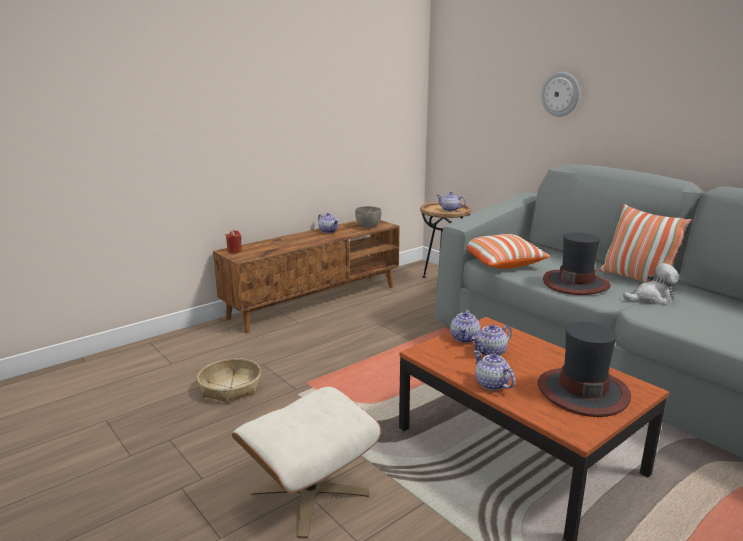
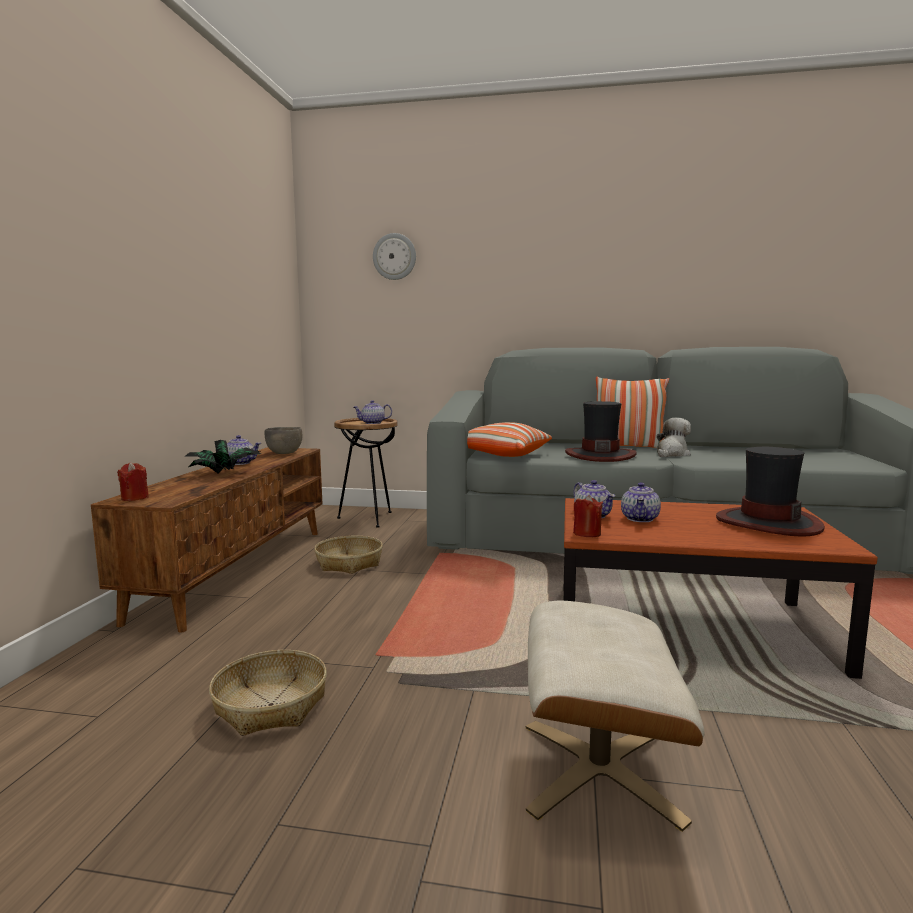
camera: 40 degrees left, 10 degrees down
(305, 239) = (225, 473): none -> potted plant
(379, 317) = (349, 563): none -> basket
(424, 351) = (587, 533): none -> red candle
(491, 384) = (702, 538): teapot -> none
(560, 94) = (486, 281): wall clock -> wall clock (394, 256)

